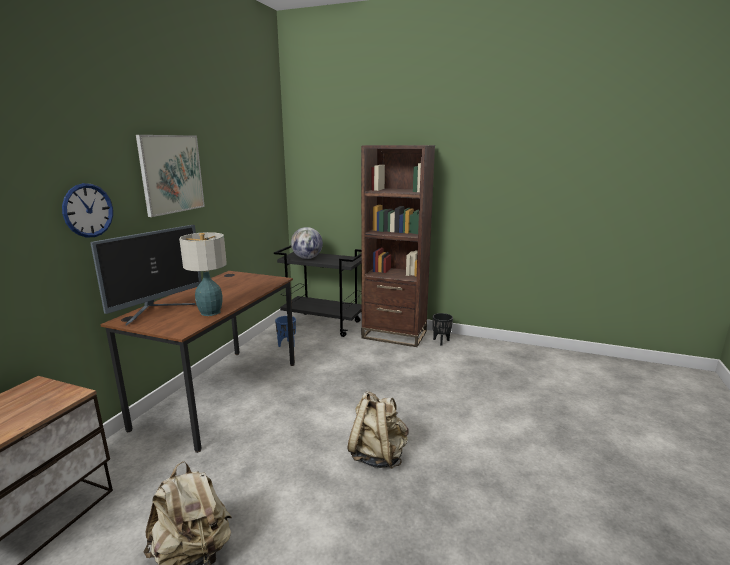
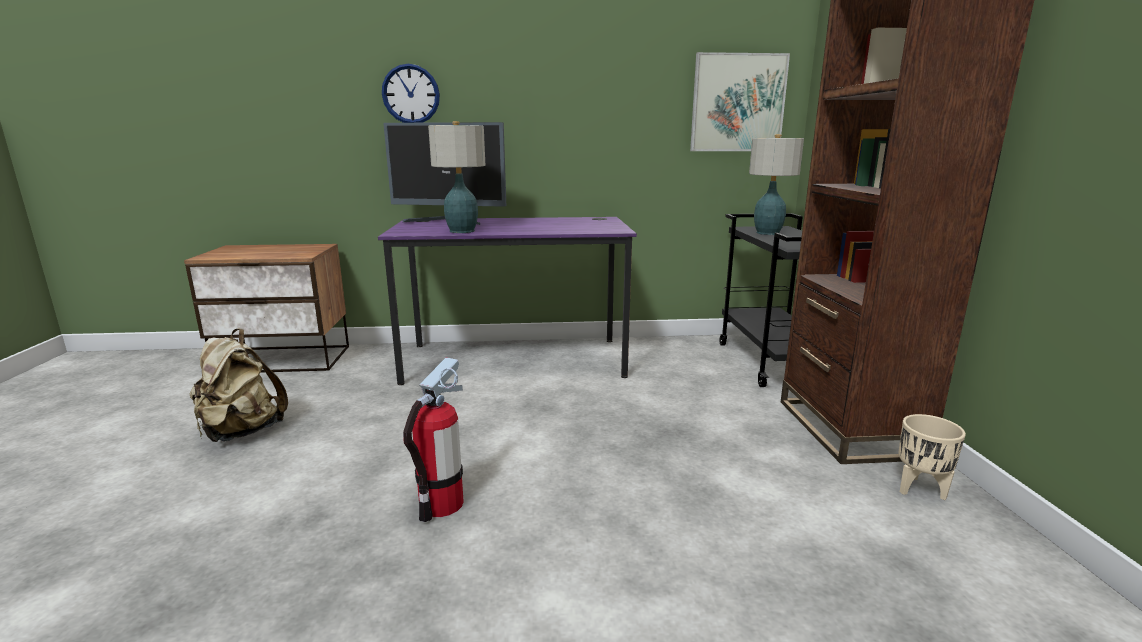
camera: 65 degrees right, 0 degrees up
(171, 174) = (535, 63): picture -> picture (738, 103)
(221, 393) = (515, 360): brown desk -> purple desk
(287, 344) = (673, 358): blue planter -> none
(307, 258) = (767, 233): globe -> table lamp
(378, 455) = (441, 504): beige backpack -> fire extinguisher
(441, 341) = (921, 490): black planter -> beige planter

